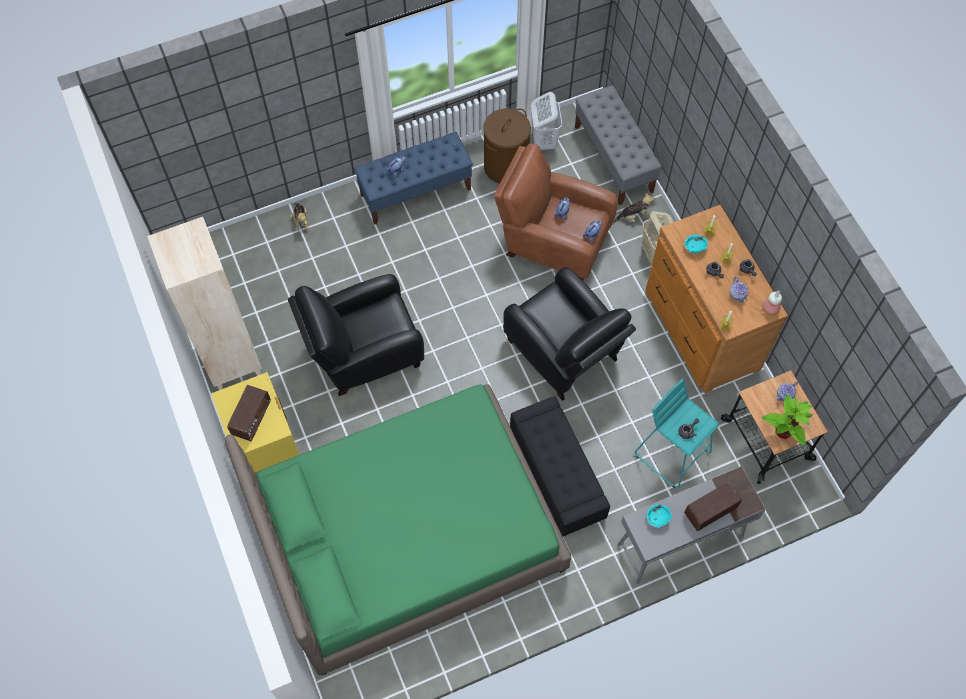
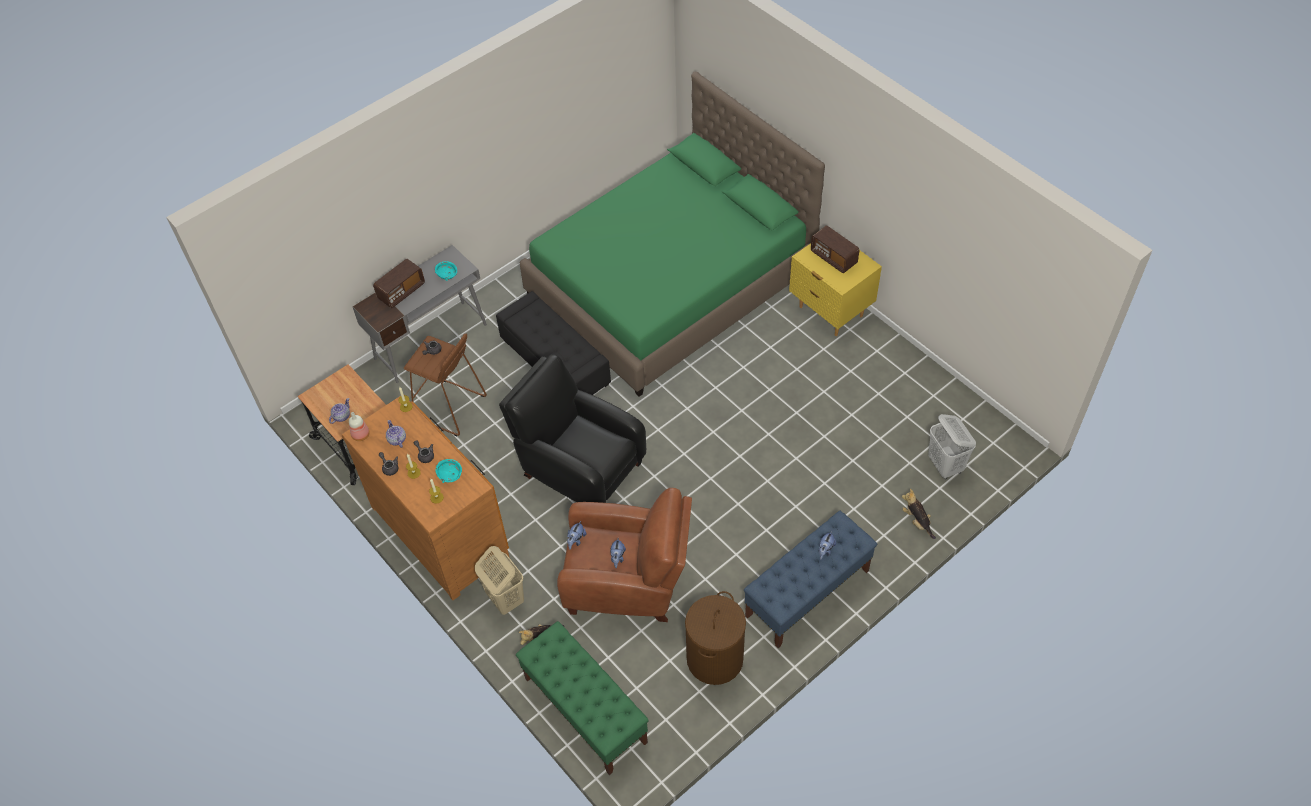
camera: 165 degrees right, 10 degrees down
(231, 361) = (902, 367): beige bookcase -> none
(251, 418) = (833, 258): radio -> radio turned 45 degrees counterclockwise
(363, 352) = (781, 411): black armchair -> none
(544, 140) = (680, 709): white laundry basket -> white laundry basket (945, 466)
(613, 159) = (585, 710): grey bench -> green bench
(672, 452) = (450, 408): turquoise stool -> brown stool
(783, 431) = (341, 384): potted plant -> none

